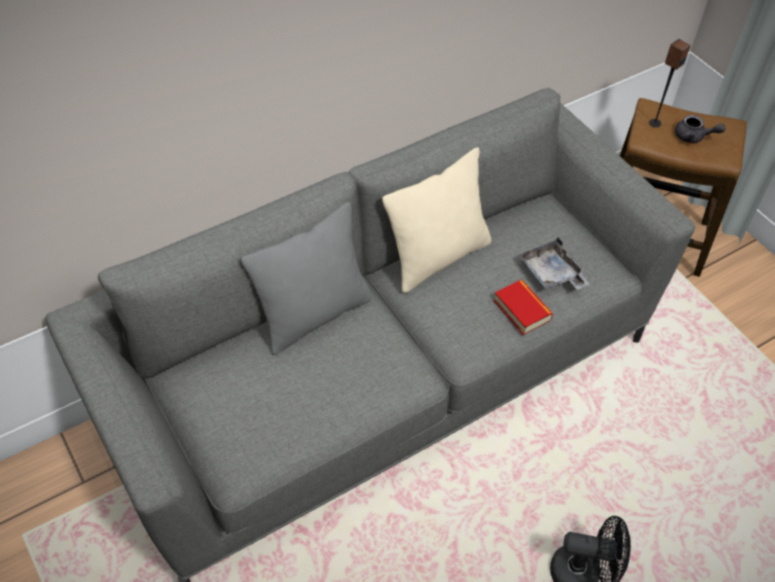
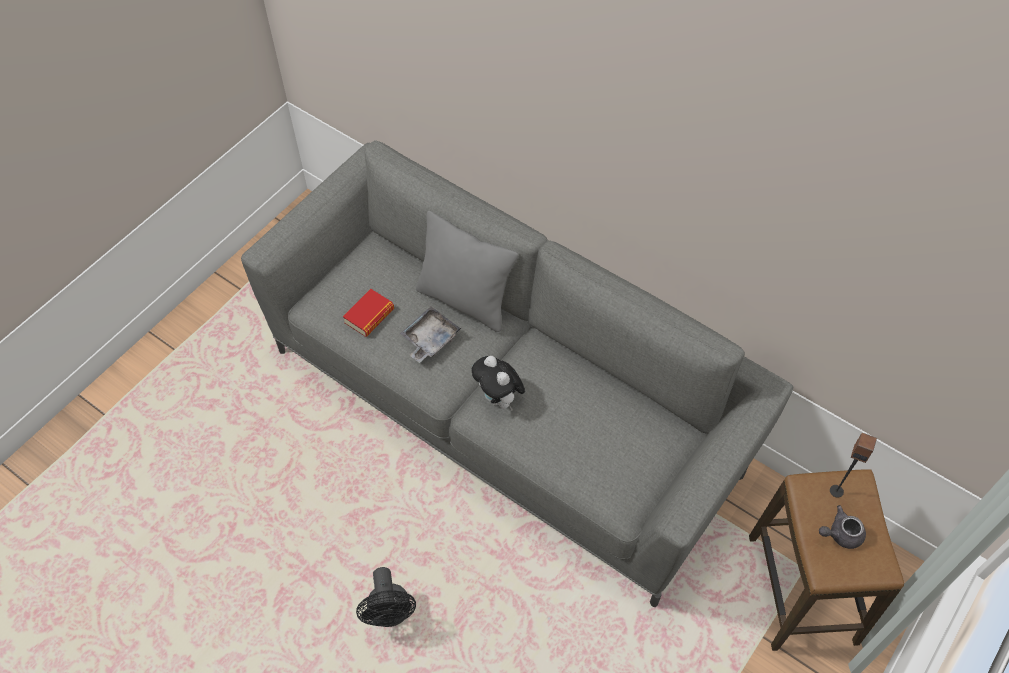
camera: 70 degrees right, 5 degrees up
(437, 257) = (568, 364): beige pillow -> none
(452, 328) = (499, 399): none -> plush toy
(522, 310) = (540, 443): book -> book (369, 316)
(551, 274) = (593, 455): grey tray -> grey tray (429, 339)
(693, 137) = (840, 534): grey teapot -> grey teapot turned 75 degrees clockwise

